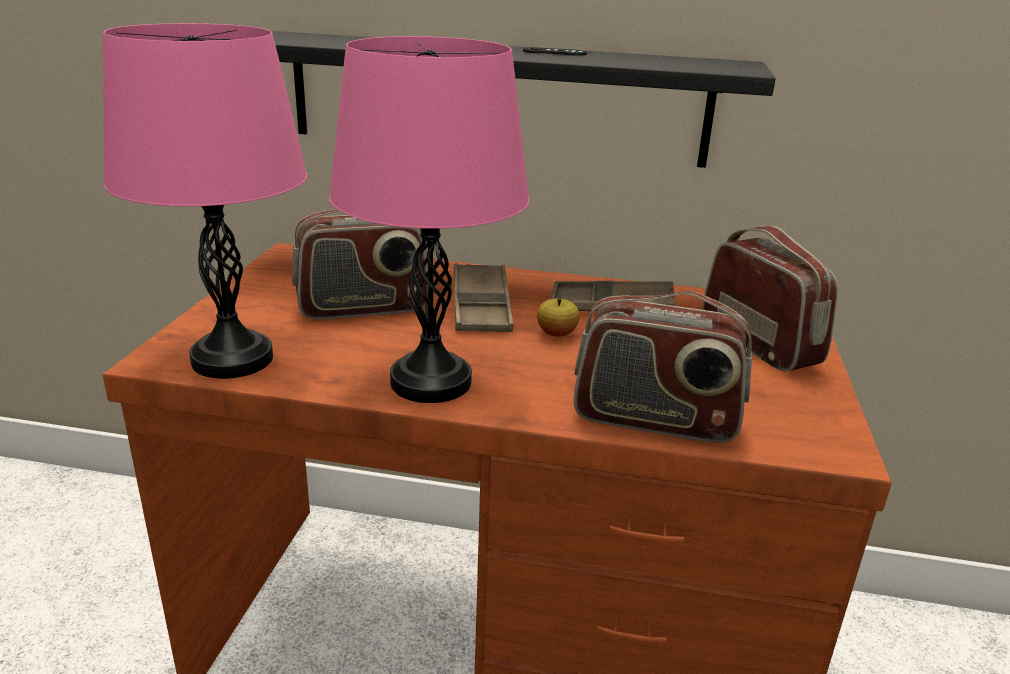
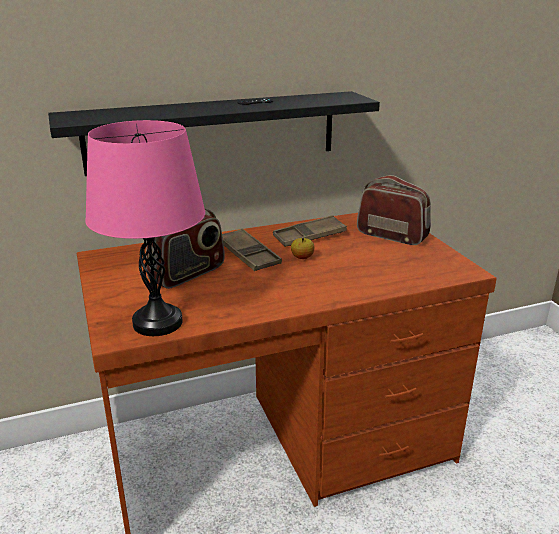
camera: 30 degrees left, 0 degrees up
(431, 382) = (276, 299): pink table lamp -> none
(654, 420) = (391, 283): radio -> none

